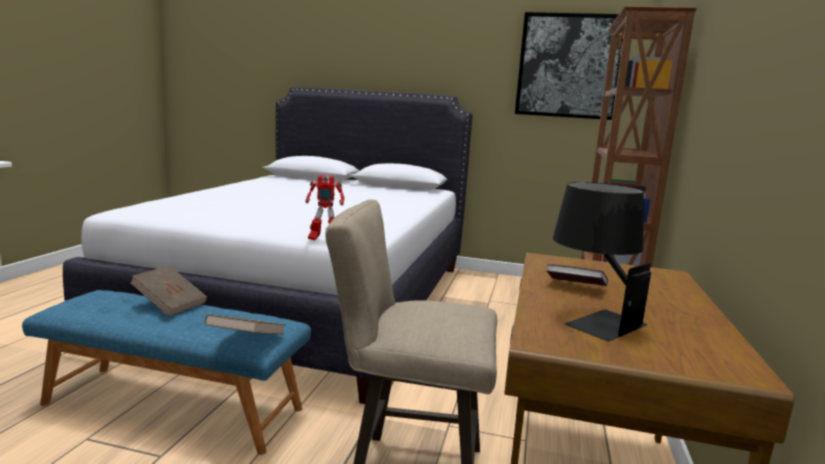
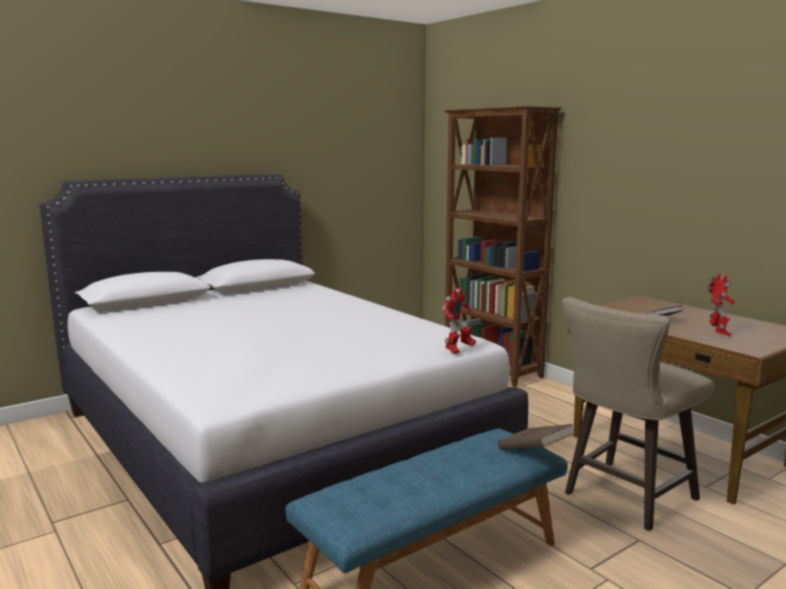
camera: 50 degrees left, 0 degrees up
(170, 304) = (407, 467): brown book -> none
(569, 66) = (371, 136): picture -> none
(591, 319) = (718, 333): black table lamp -> toy robot

